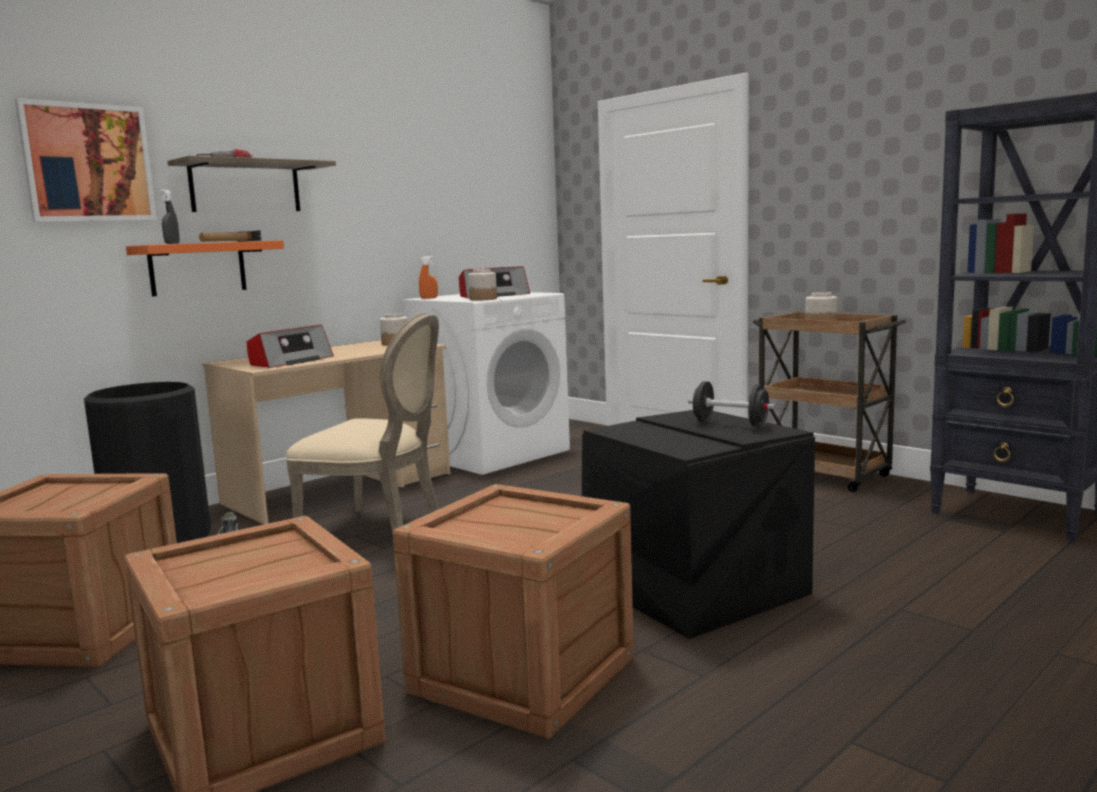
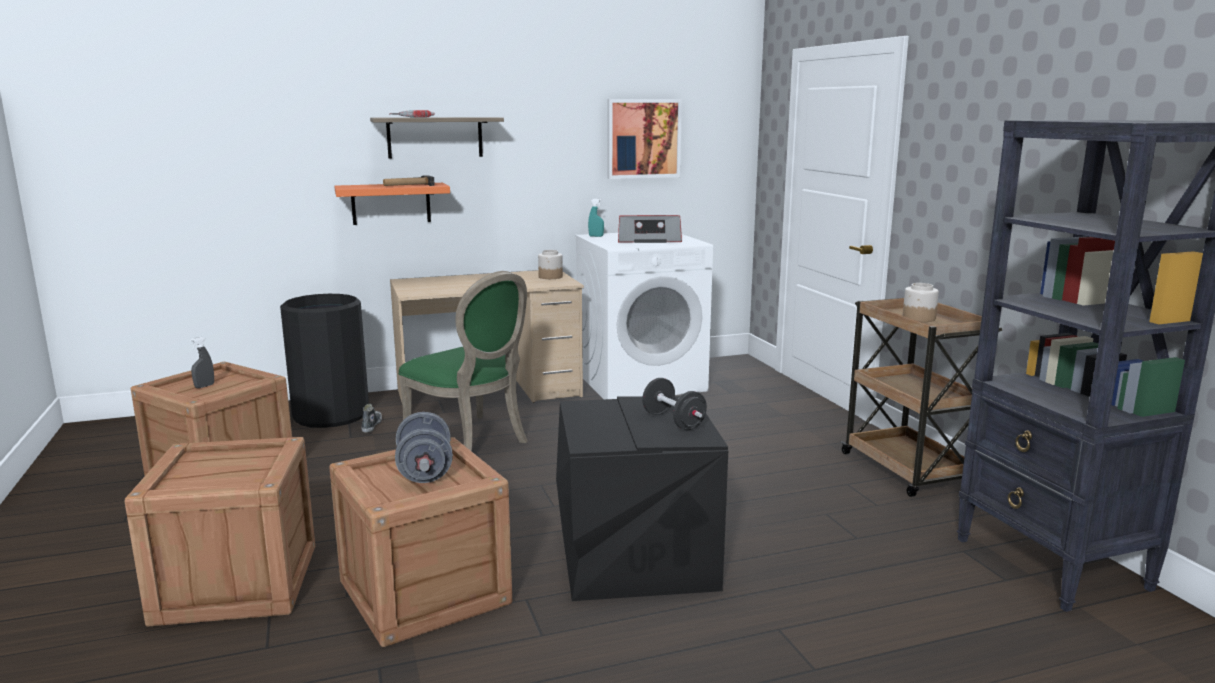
camera: 25 degrees right, 5 degrees up
(88, 163) = (308, 121): picture -> picture (643, 138)
(172, 243) = (362, 186): grey spray bottle -> grey spray bottle (204, 386)
(290, 361) = (442, 288): radio -> none
(379, 532) = (472, 441): beige chair -> green chair
(429, 298) = (596, 236): orange spray bottle -> turquoise spray bottle
(483, 299) = (626, 246): jar -> none
(517, 516) = (425, 471): none -> grey dumbbell

